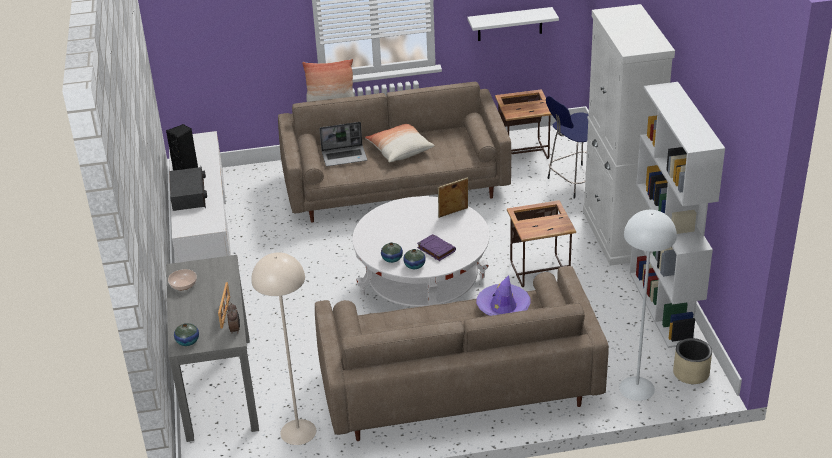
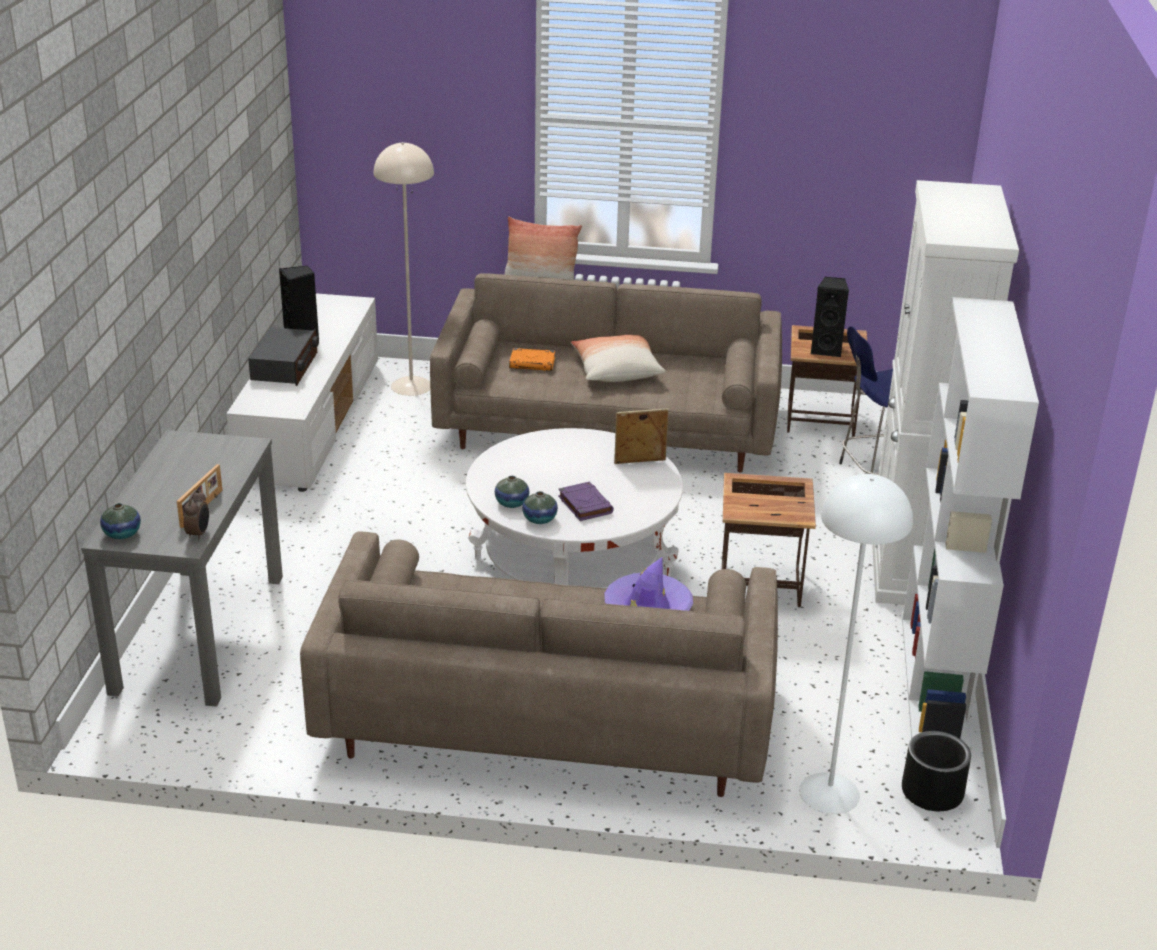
camera: 15 degrees right, 5 degrees down
(183, 284) = (170, 460): bowl -> none
(298, 431) = (272, 722): beige floor lamp -> beige floor lamp (412, 386)
(345, 156) = (532, 363): laptop -> orange book
(510, 24) = (833, 219): white shelf -> none
(524, 108) = (826, 350): none -> black speaker
(691, 373) = (932, 793): beige planter -> black planter

